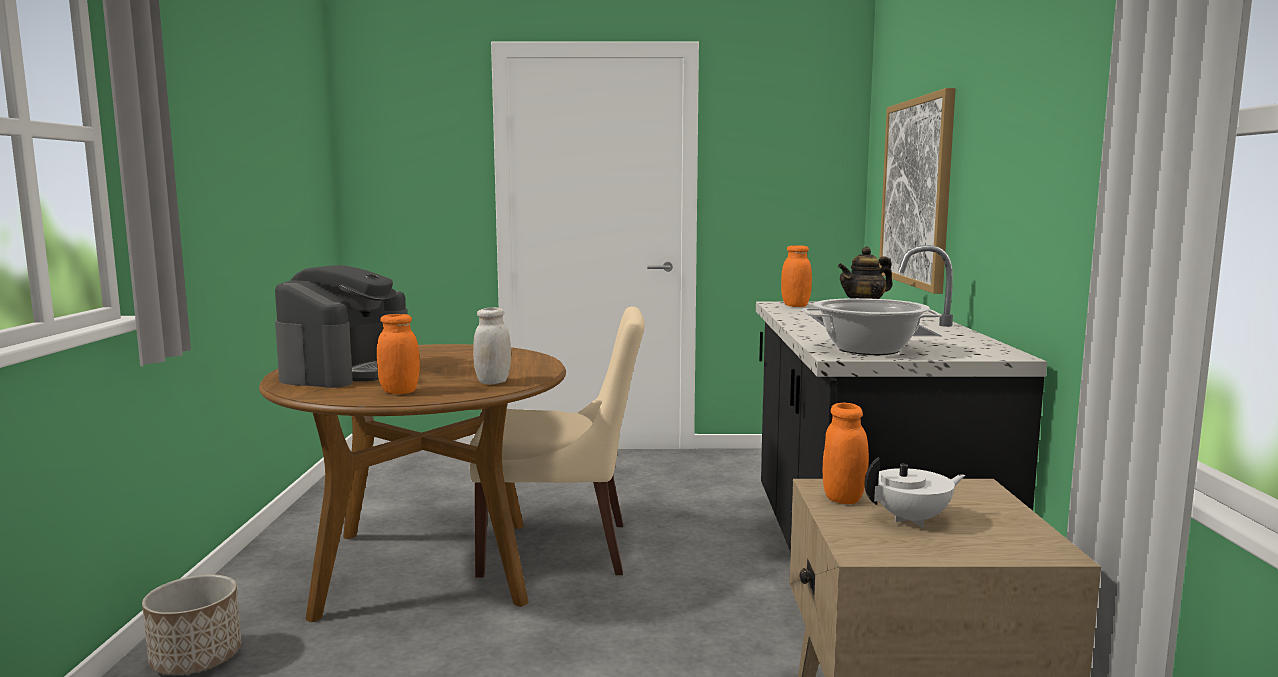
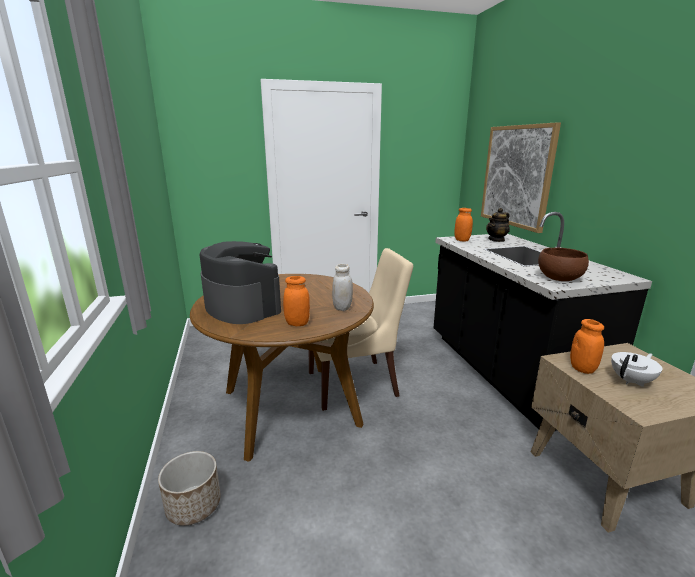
camera: 15 degrees left, 10 degrees up
(347, 371) = (242, 306): coffee machine -> coffee machine turned 45 degrees counterclockwise
(869, 349) = (559, 278): cooking pot -> brown bowl

